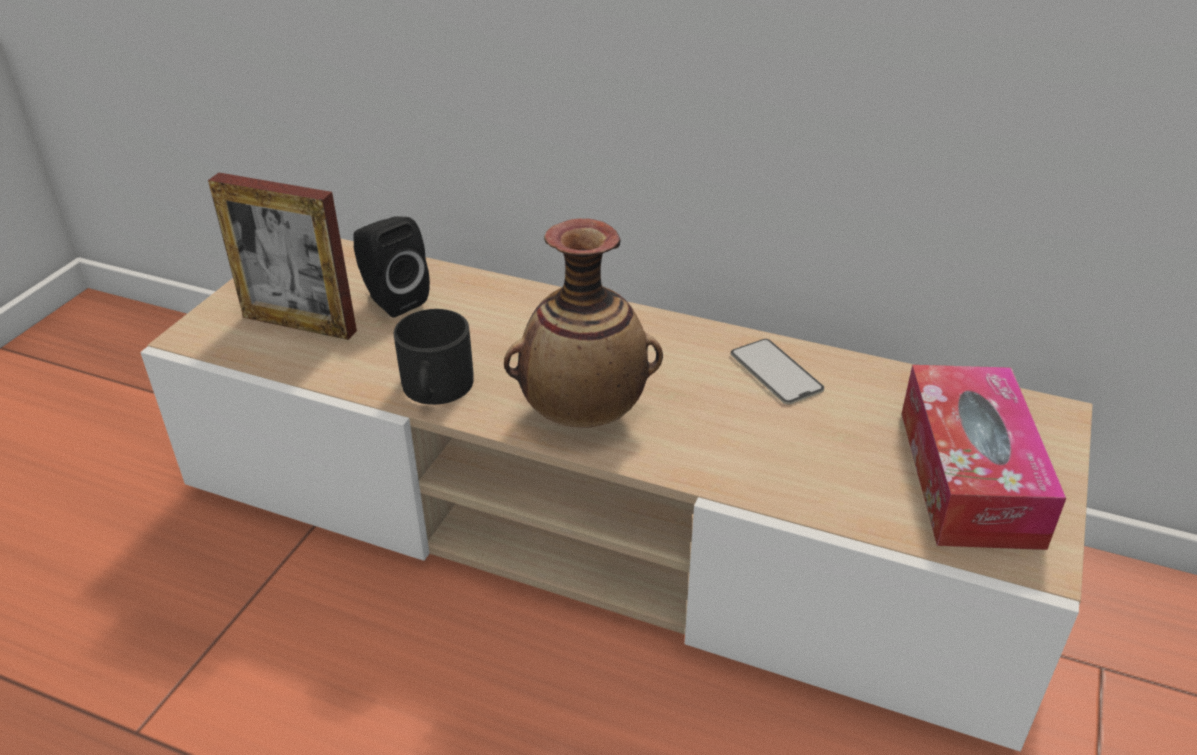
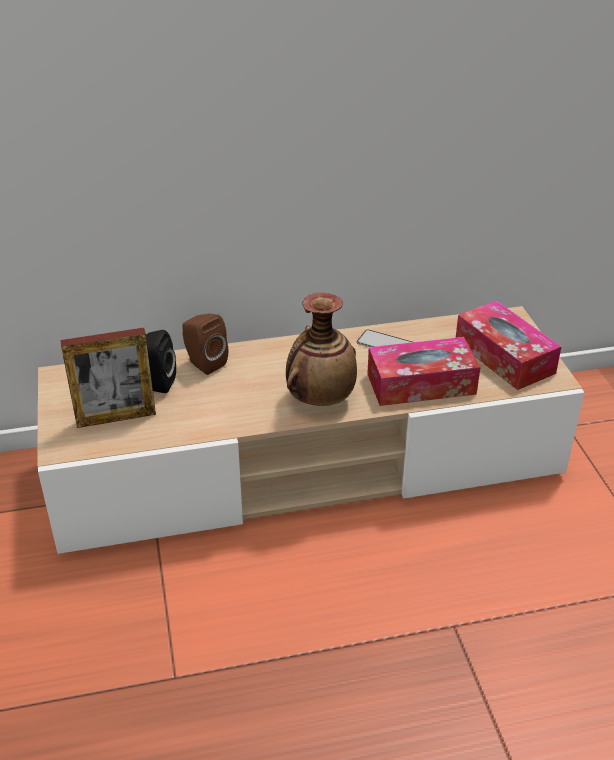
camera: 35 degrees left, 0 degrees up
(436, 388) = (234, 418): black mug -> none
(485, 297) = (204, 363): none -> brown speaker
(768, 459) = (421, 384): none -> tissue box

